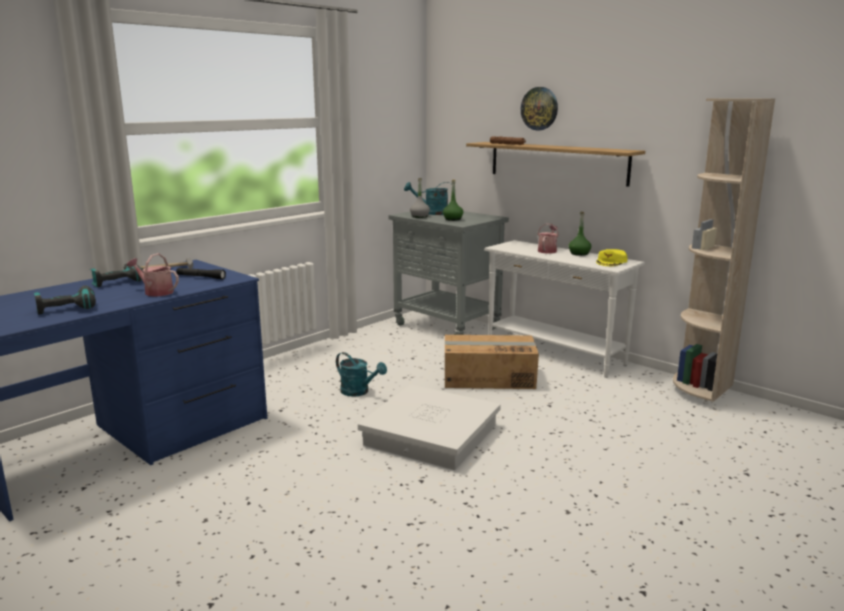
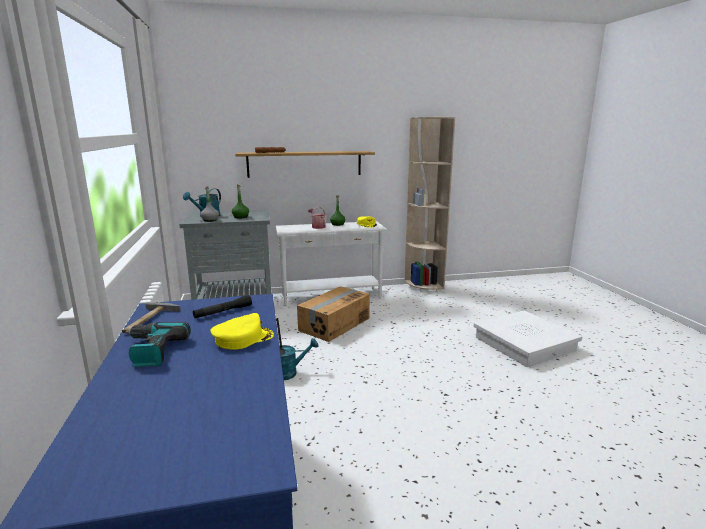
camera: 55 degrees left, 0 degrees up
(67, 307) = (222, 394): power drill -> none
(156, 292) = (243, 338): watering can -> yellow cap
(431, 435) = (389, 369): white storage box -> white storage box (524, 344)
(539, 108) = (286, 125): wall clock -> none

